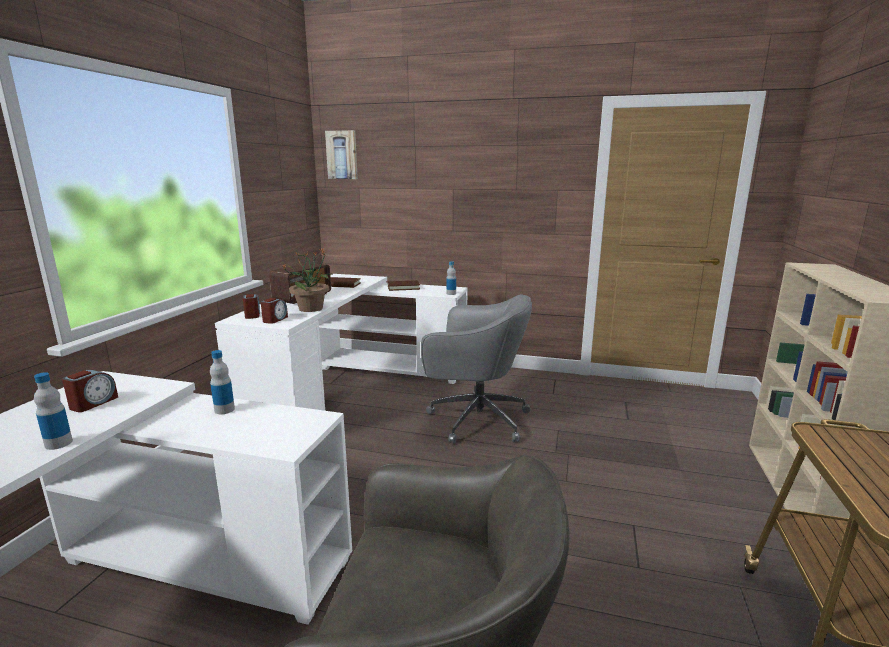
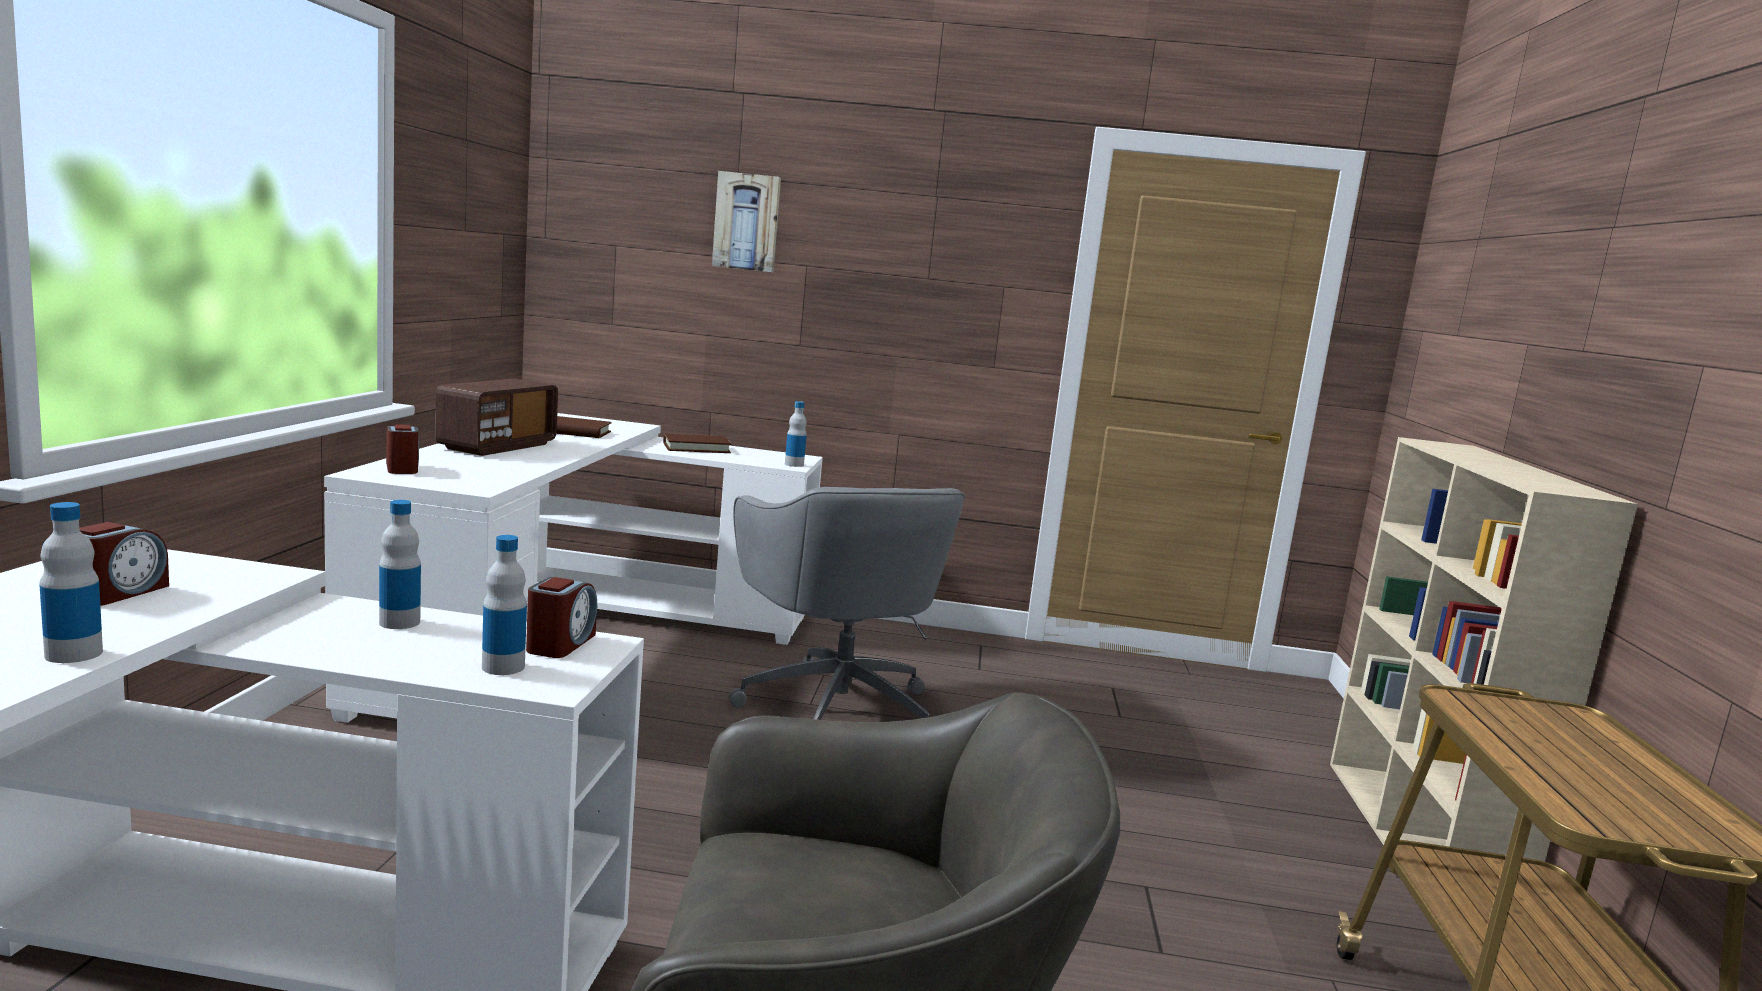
camera: 10 degrees left, 5 degrees down
(266, 436) = (503, 667): none -> bottle
(275, 319) = (454, 479): alarm clock -> alarm clock (560, 644)
(311, 308) = (525, 466): potted plant -> none
(342, 155) = (588, 177): picture -> picture (747, 222)
(475, 419) = (837, 707): grey office chair -> grey office chair turned 60 degrees clockwise

